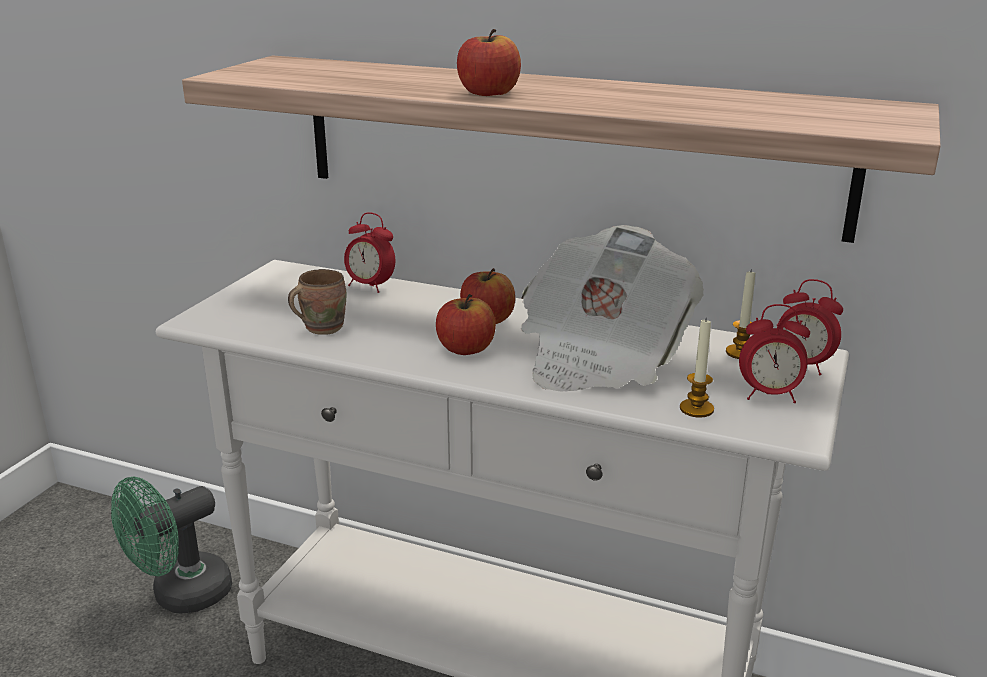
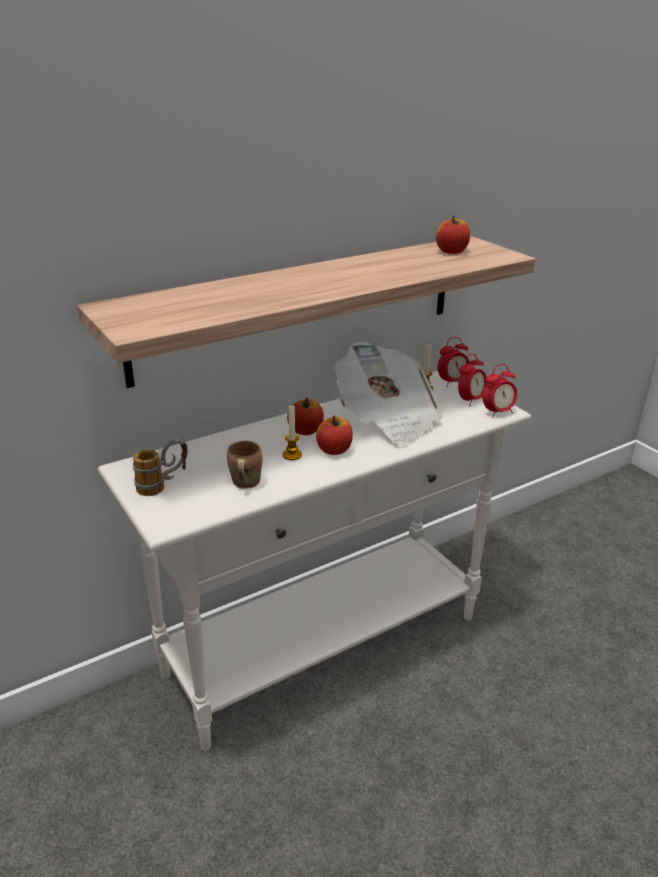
camera: 55 degrees left, 5 degrees up
(181, 596) = (93, 767): green fan -> none
(269, 294) = (163, 485): none -> mug
(370, 286) = (205, 448): alarm clock -> alarm clock (497, 412)
(488, 93) = (320, 289): apple -> apple (451, 251)
(696, 409) = (465, 420): candle -> candle (292, 455)

